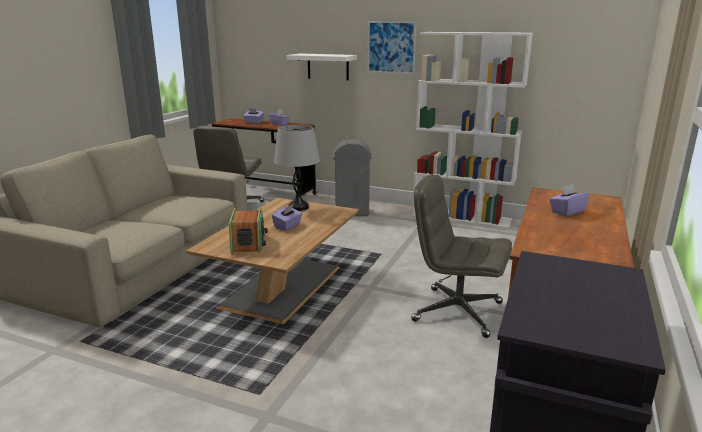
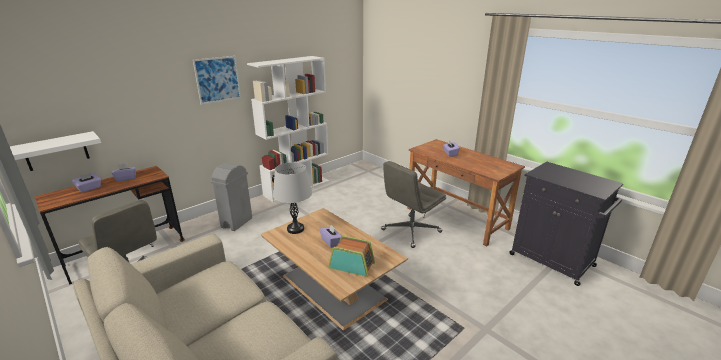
camera: 65 degrees left, 5 degrees up
(328, 67) = (158, 108): white shelf -> white shelf (56, 151)

